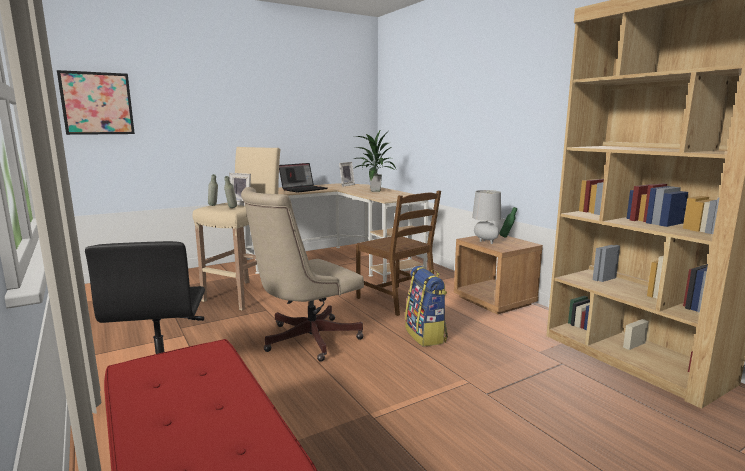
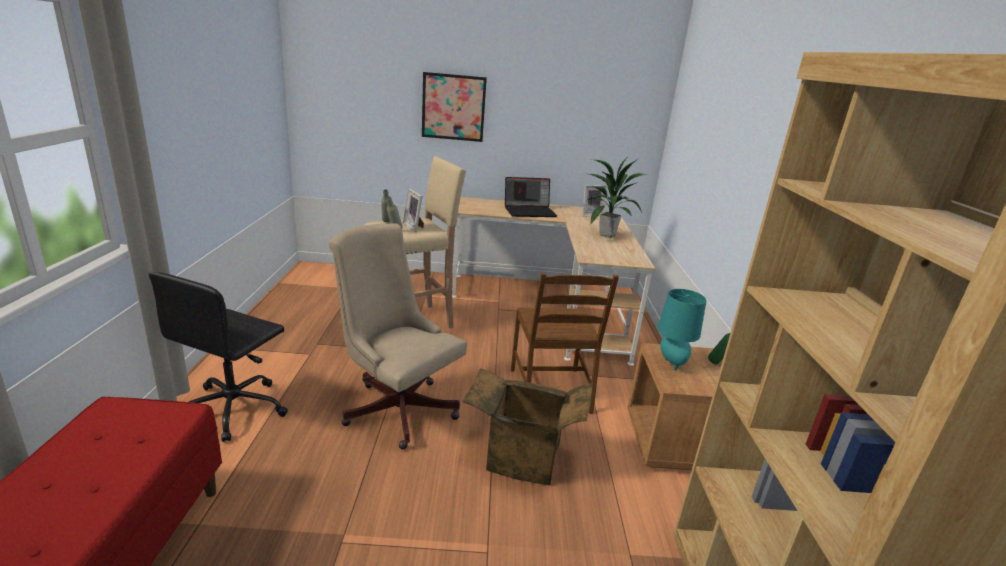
camera: 30 degrees right, 10 degrees up
(97, 103) = (329, 86): picture -> picture (453, 107)
(305, 340) = (396, 407): beige office chair -> beige office chair turned 45 degrees clockwise
(426, 335) = (521, 459): backpack -> cardboard box
(485, 242) = (671, 363): grey table lamp -> turquoise table lamp

